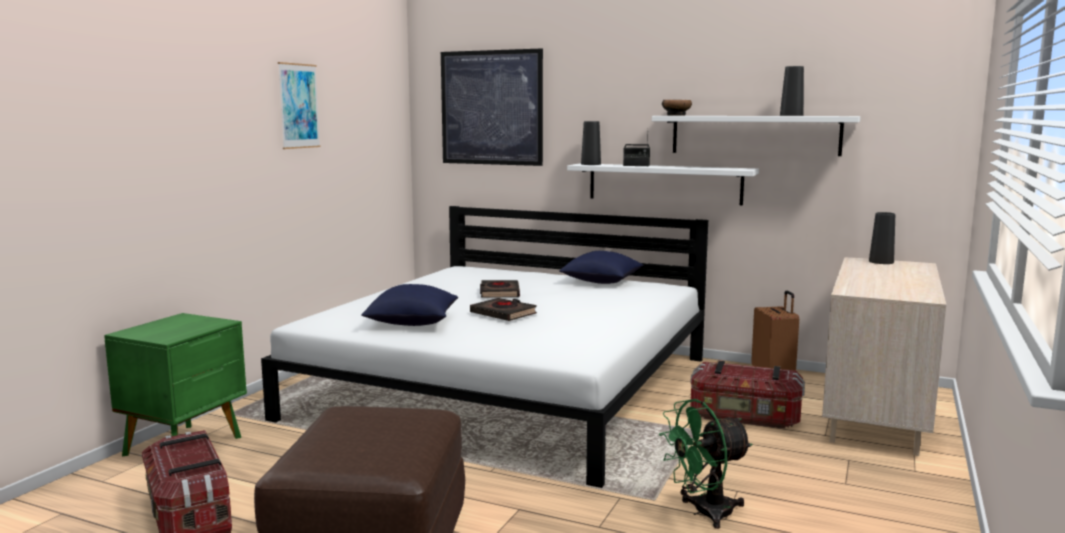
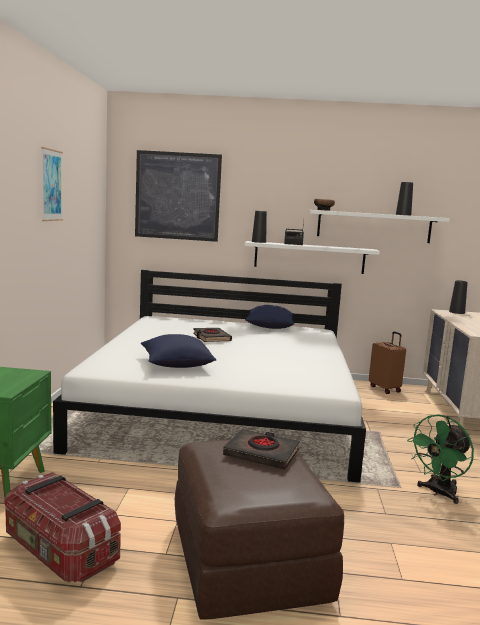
camera: 20 degrees left, 0 degrees up
(503, 314) = (236, 355): black book -> black book (262, 453)
(745, 417) = (396, 419): storage box -> none

